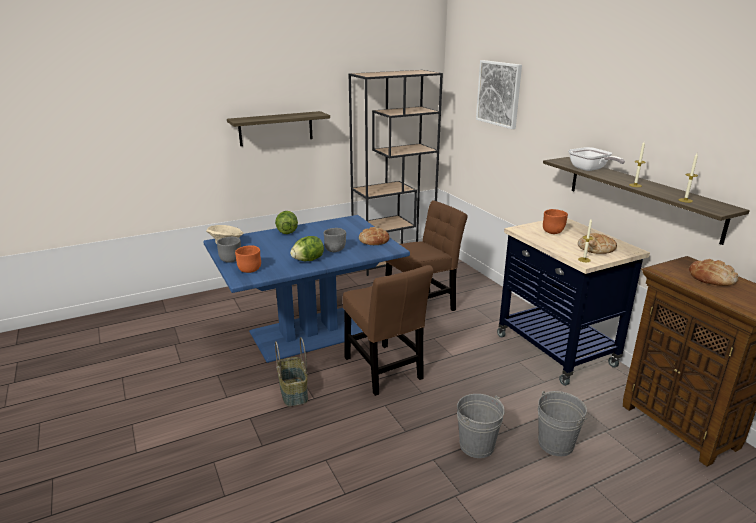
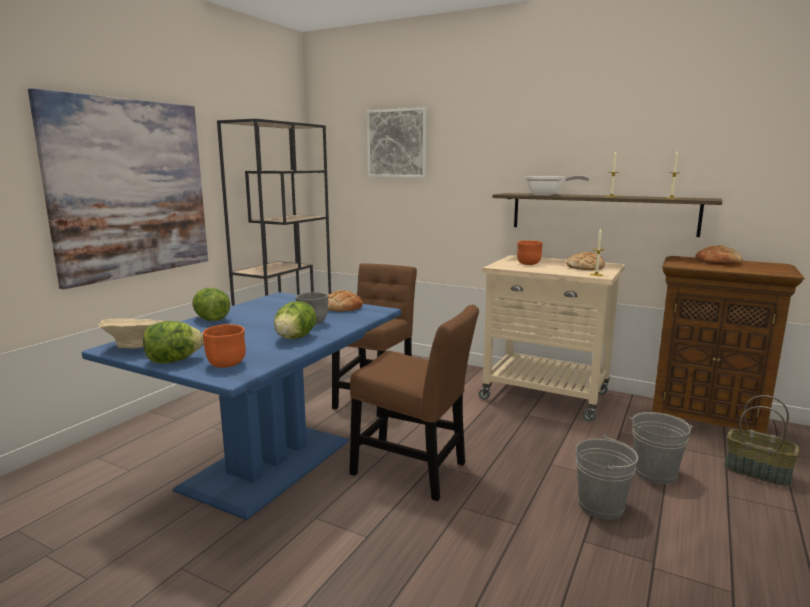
camera: 35 degrees left, 10 degrees down
(230, 260) = (173, 361): grey bowl -> lettuce
(276, 128) = (130, 189): shelf -> picture
(294, 392) = (331, 540): basket -> basket (758, 472)
(556, 351) = (545, 396): blue cart -> beige cart

